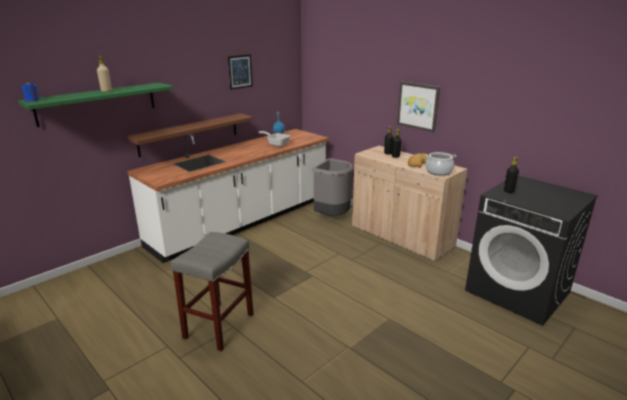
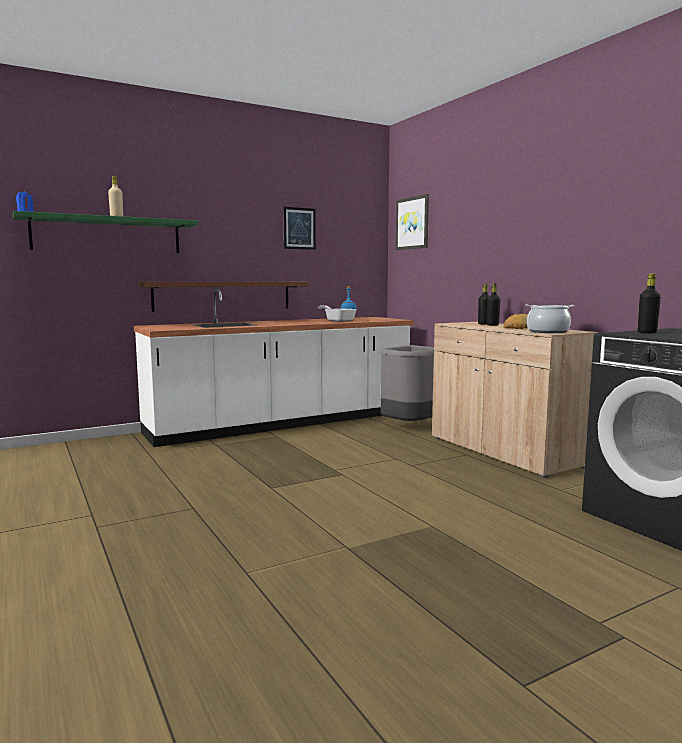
camera: 15 degrees right, 15 degrees down
(219, 325) = (175, 504): grey stool -> none
(418, 106) = (526, 253): picture -> picture (412, 223)

